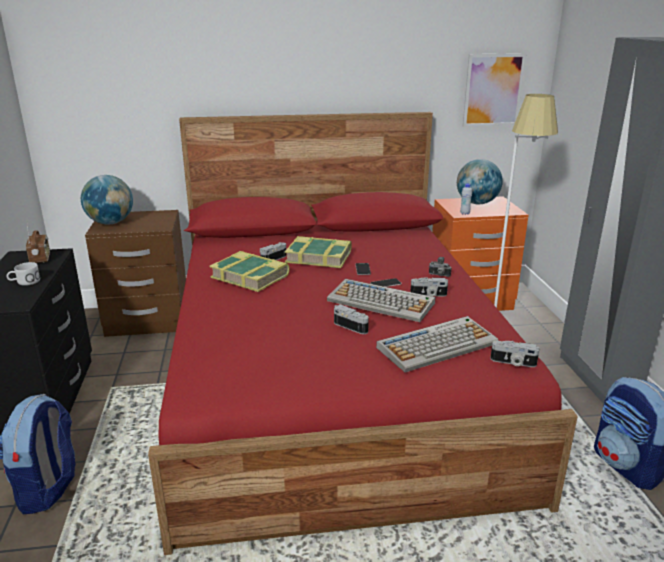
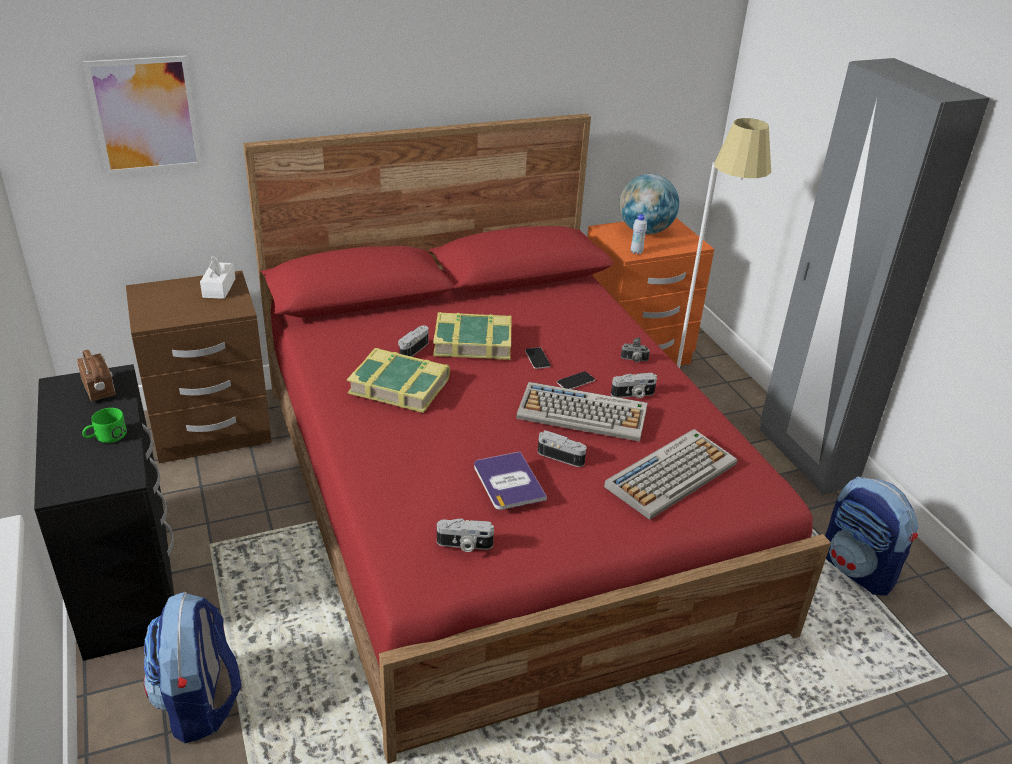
camera: 15 degrees left, 10 degrees up
(24, 282) = (106, 437): white mug -> green mug
(110, 223) = (156, 306): globe -> none
(157, 217) = (219, 288): none -> white tissue box
(298, 335) = (508, 481): none -> book
(493, 90) = (665, 79): picture -> picture (145, 115)
(513, 363) = (760, 489): camera -> camera (464, 545)

